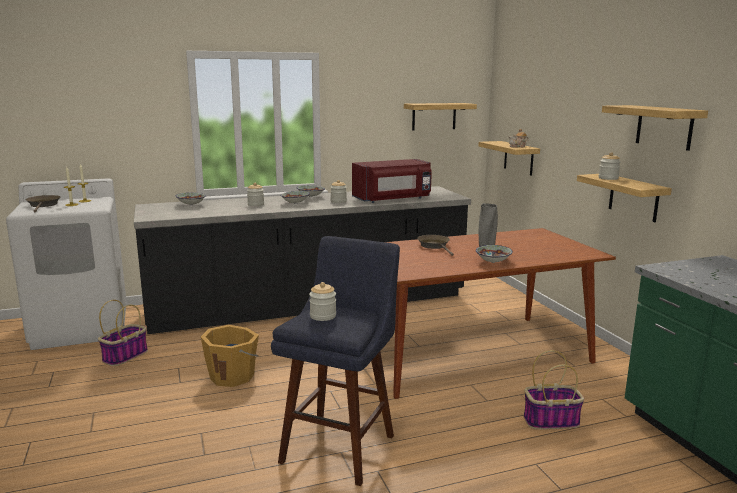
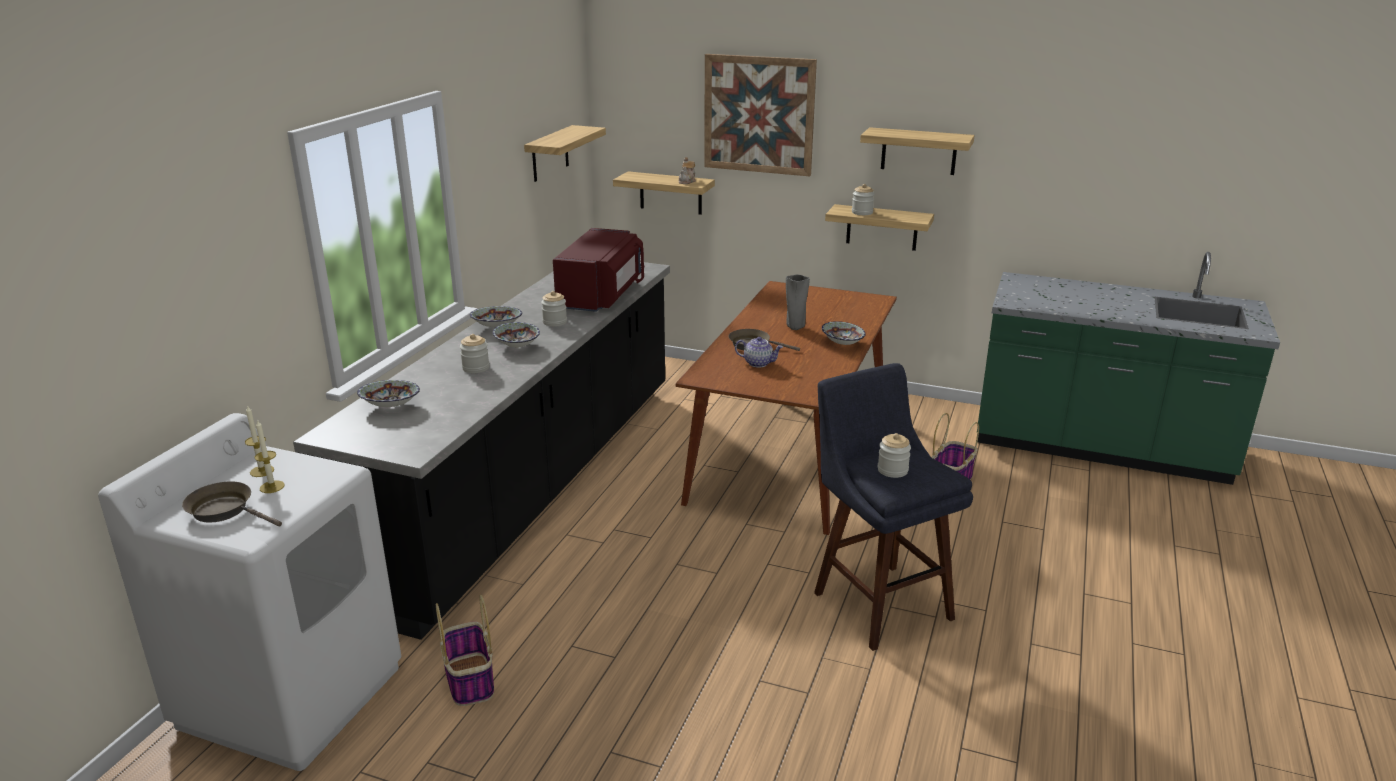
camera: 50 degrees left, 10 degrees up
(233, 376) = (651, 612): orange bucket -> none
(412, 253) = (758, 363): none -> teapot
(566, 97) = (759, 115): none -> picture

